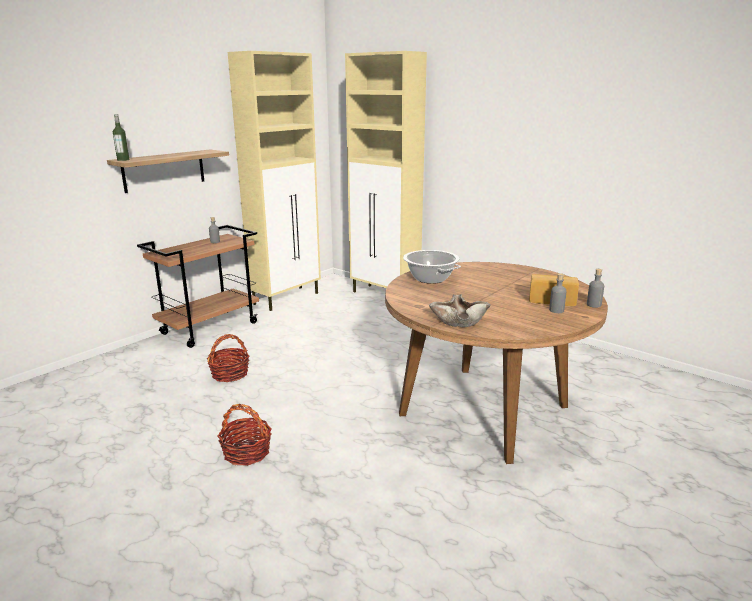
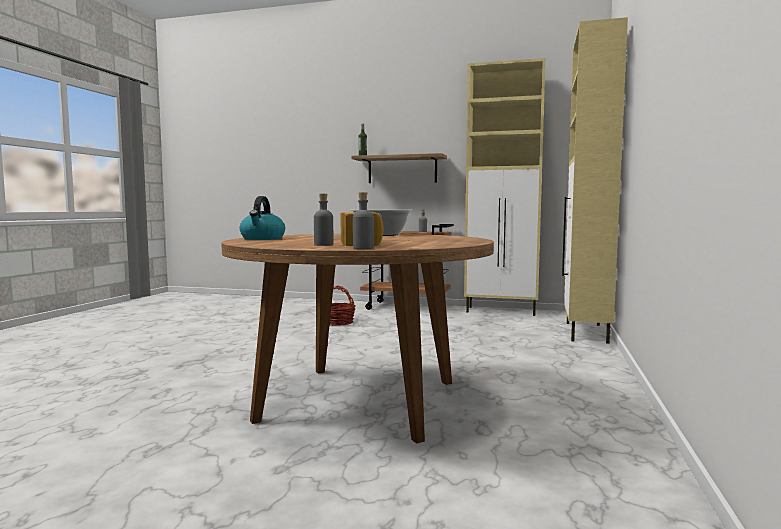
camera: 65 degrees right, 15 degrees down
(247, 452) = (228, 343): basket -> none
(459, 321) = (262, 238): beige bowl -> kettle

